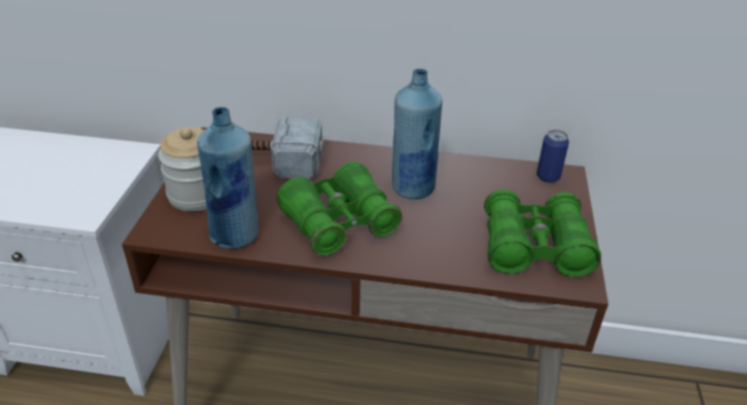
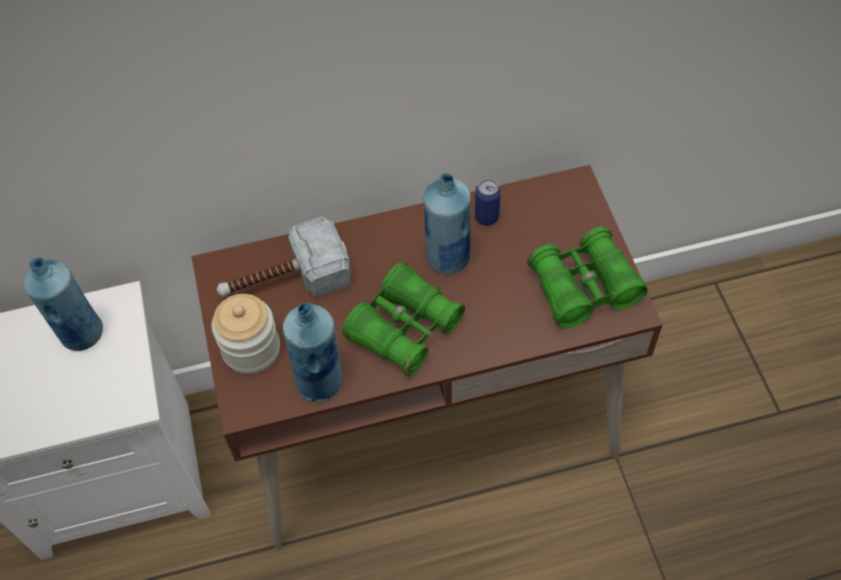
camera: 20 degrees left, 20 degrees up
(90, 160) = (81, 334): none -> blue bottle
(548, 177) = (562, 193): can -> can (486, 217)

